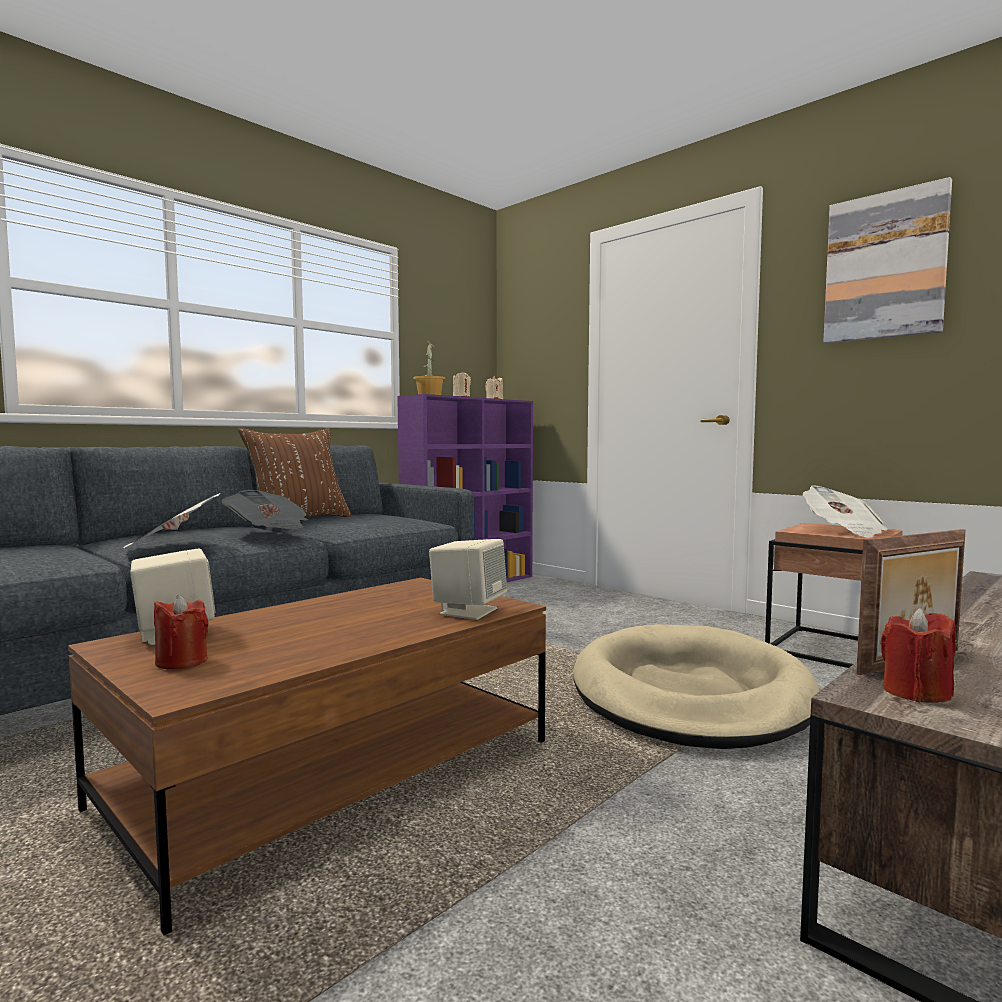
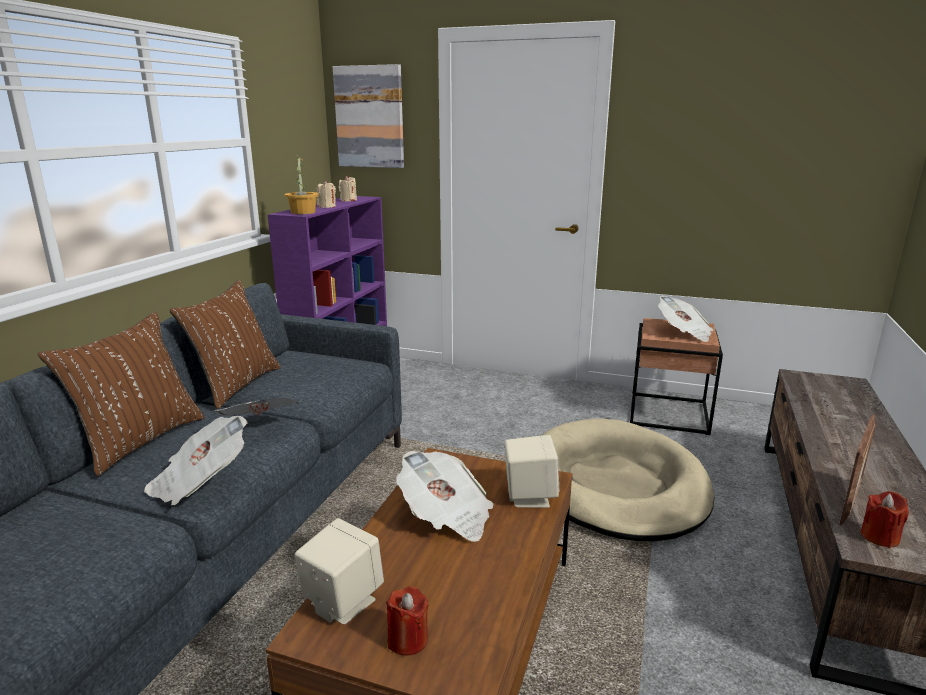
camera: 25 degrees left, 15 degrees up
(172, 531) = (140, 441): none -> brown pillow
(361, 610) = (446, 516): none -> newspaper
(885, 266) = (712, 115): picture -> picture (370, 117)

